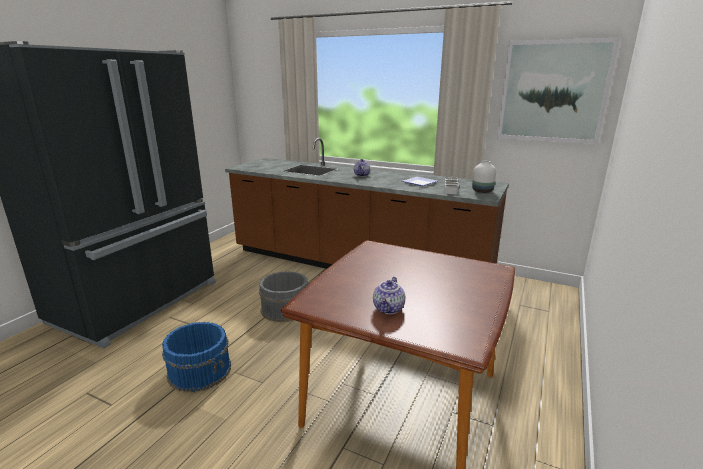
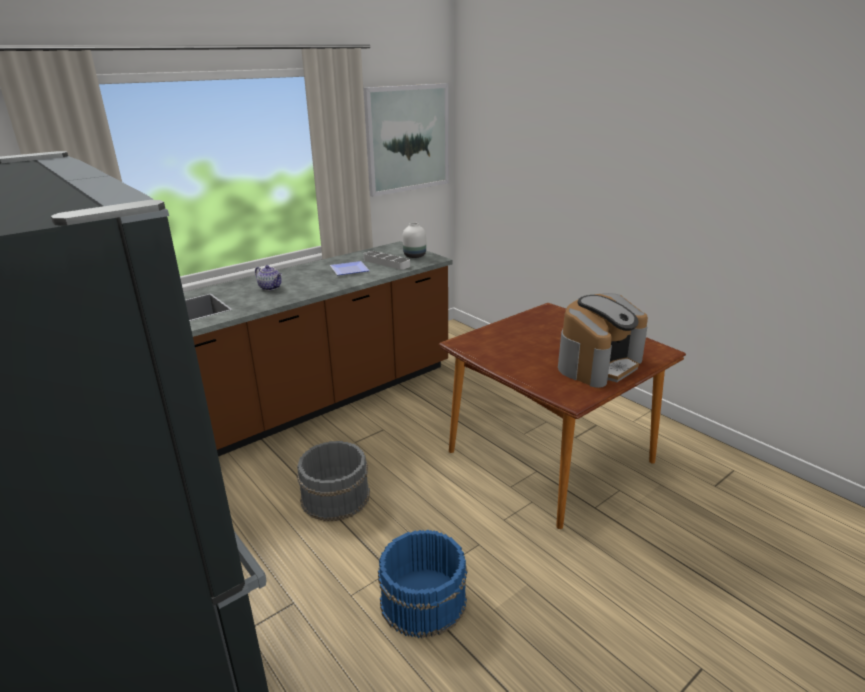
camera: 65 degrees left, 5 degrees up
(389, 309) = (598, 364): teapot -> coffee machine

